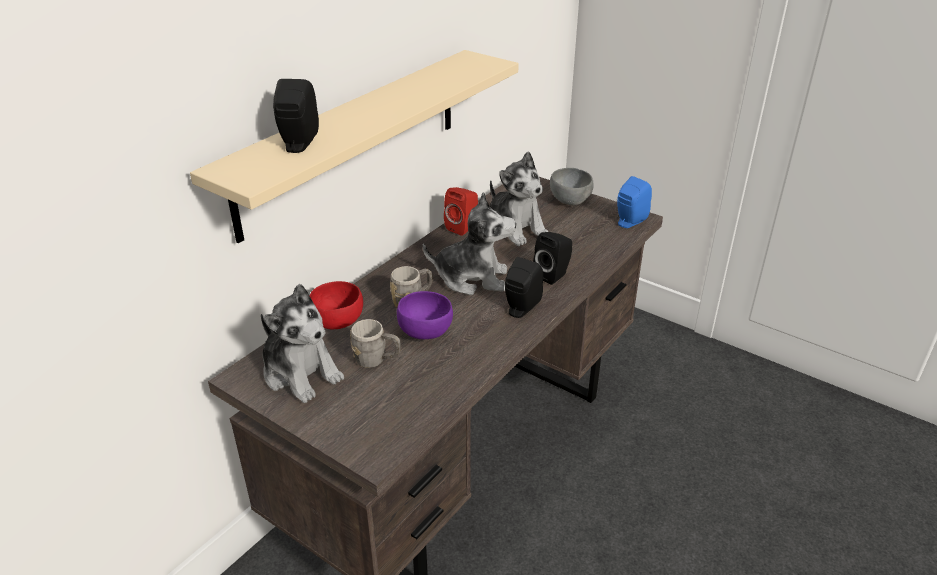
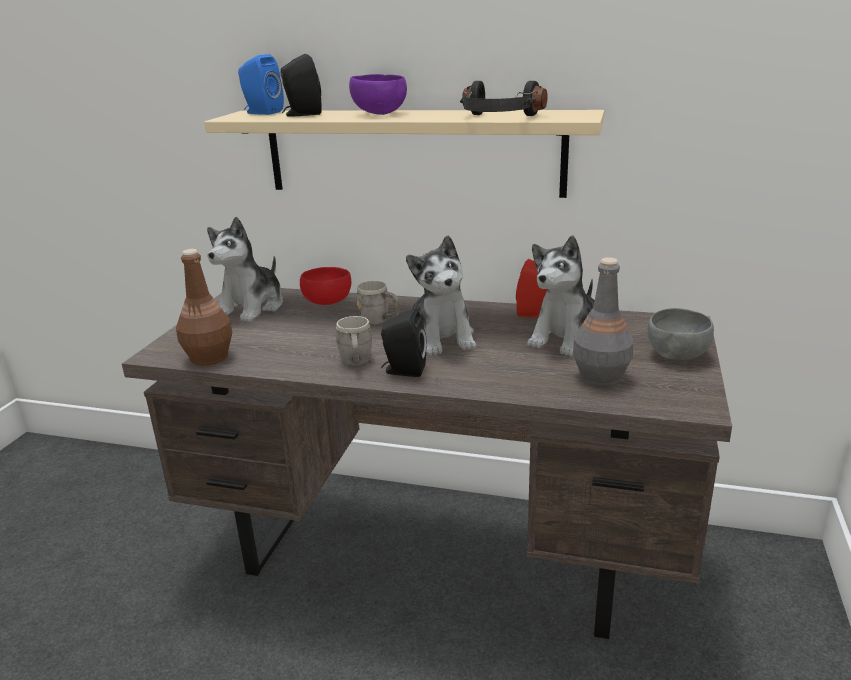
camera: 70 degrees right, 10 degrees down
(376, 360) = (281, 328): grey mug -> grey mug (356, 363)
(412, 416) = (208, 357): none -> brown bottle
(425, 332) = (333, 336): purple bowl -> purple bowl (380, 113)
(456, 83) = (498, 118): none -> black headphones
(553, 275) = (487, 376): black speaker -> none
(582, 235) = (600, 376): none -> grey bottle
(628, 222) = (675, 402): blue speaker -> blue speaker (261, 113)

